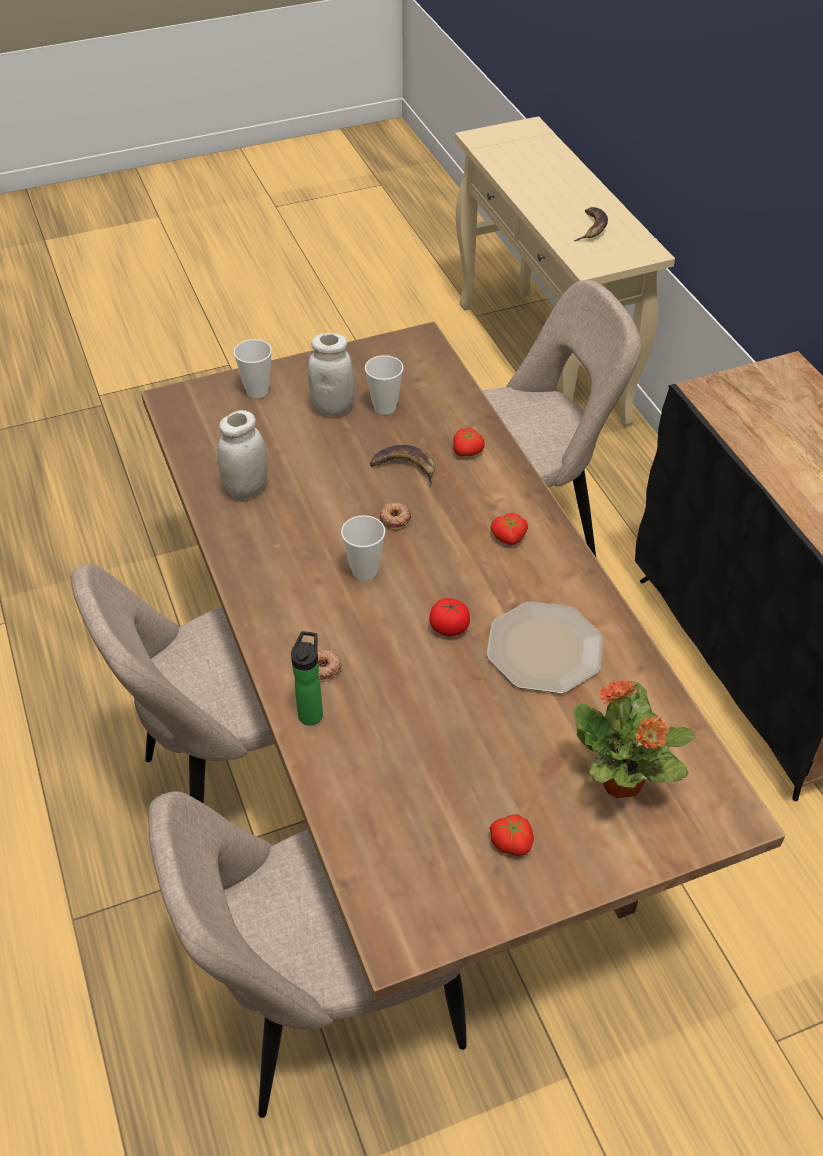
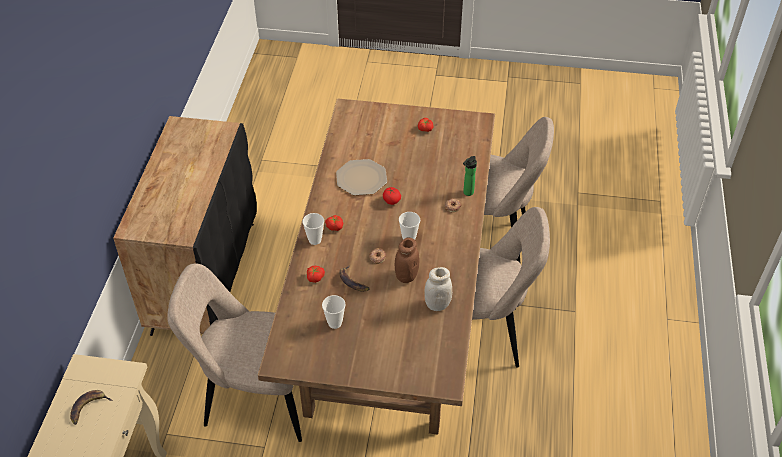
camera: 150 degrees left, 0 degrees up
(257, 391) = (395, 367): cup -> cup (315, 240)
(325, 509) = (406, 276): none -> brown jar
(333, 407) = (362, 336): white jar -> none
(622, 784) = (374, 129): potted plant -> none

